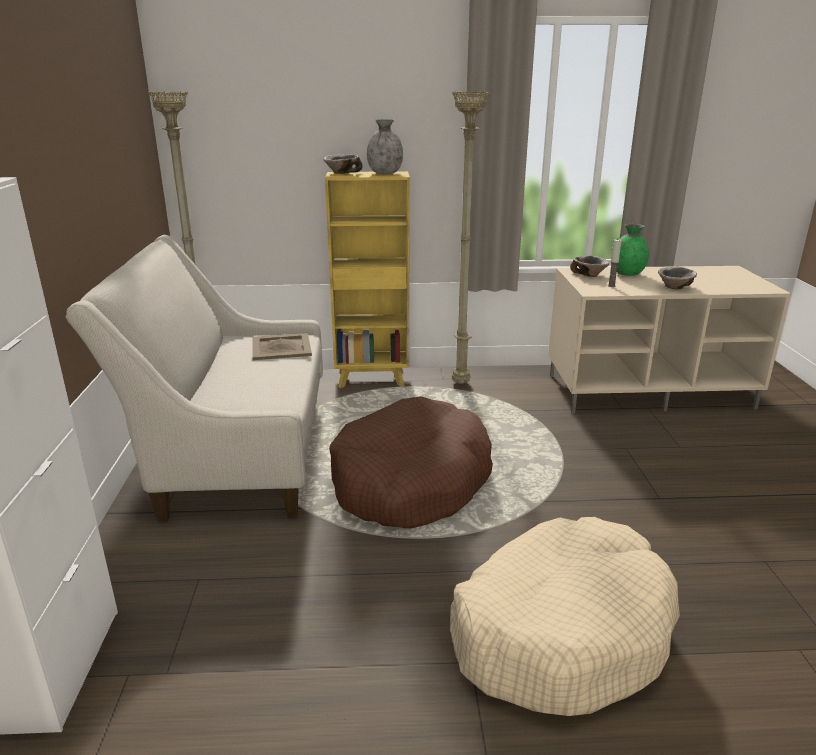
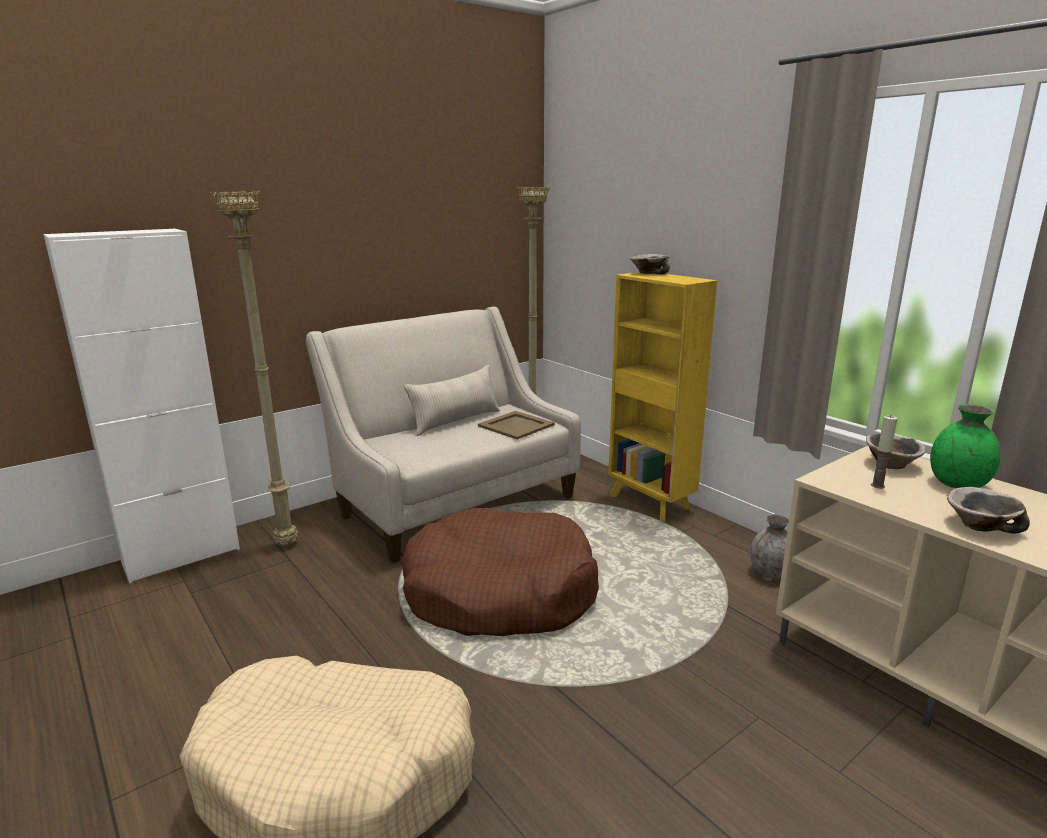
camera: 55 degrees right, 5 degrees down
(221, 364) = (456, 421): none -> beige pillow
(385, 173) = (683, 278): grey vase -> grey vase (770, 573)
(461, 384) = (721, 548): beige floor lamp -> beige floor lamp (285, 545)

